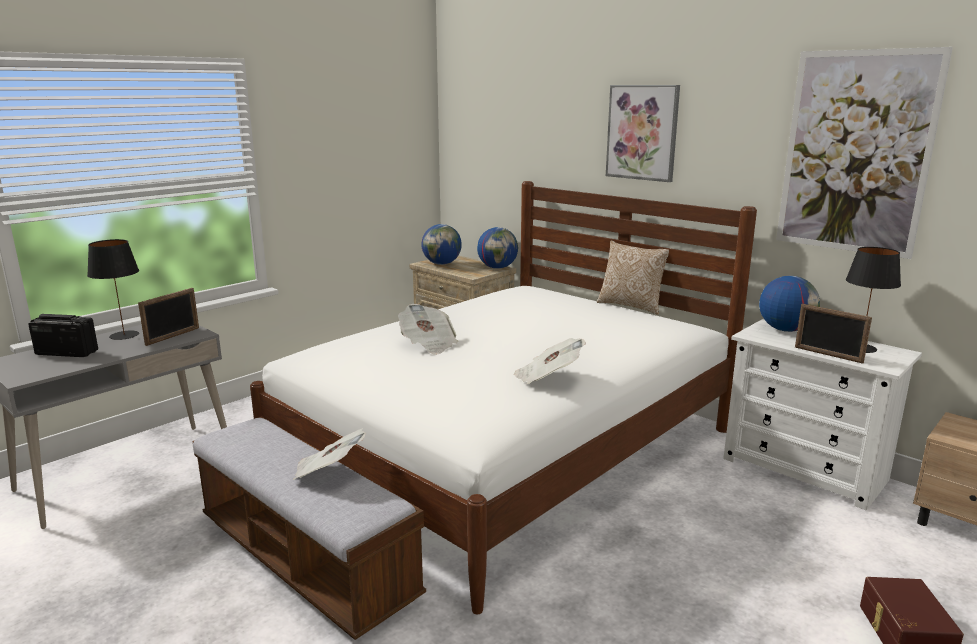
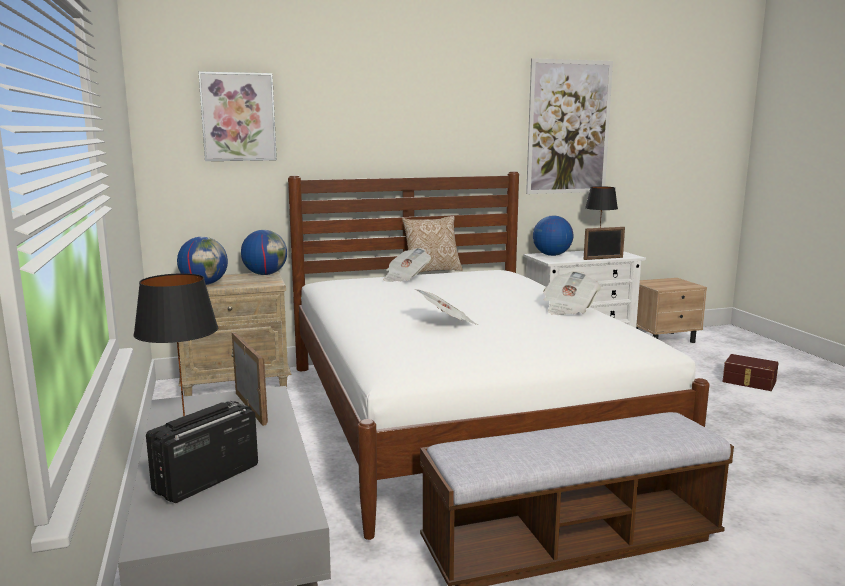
camera: 60 degrees left, 5 degrees down
(329, 472) = (602, 427): newspaper -> newspaper (405, 278)
(642, 132) = (412, 120): picture -> picture (238, 117)

